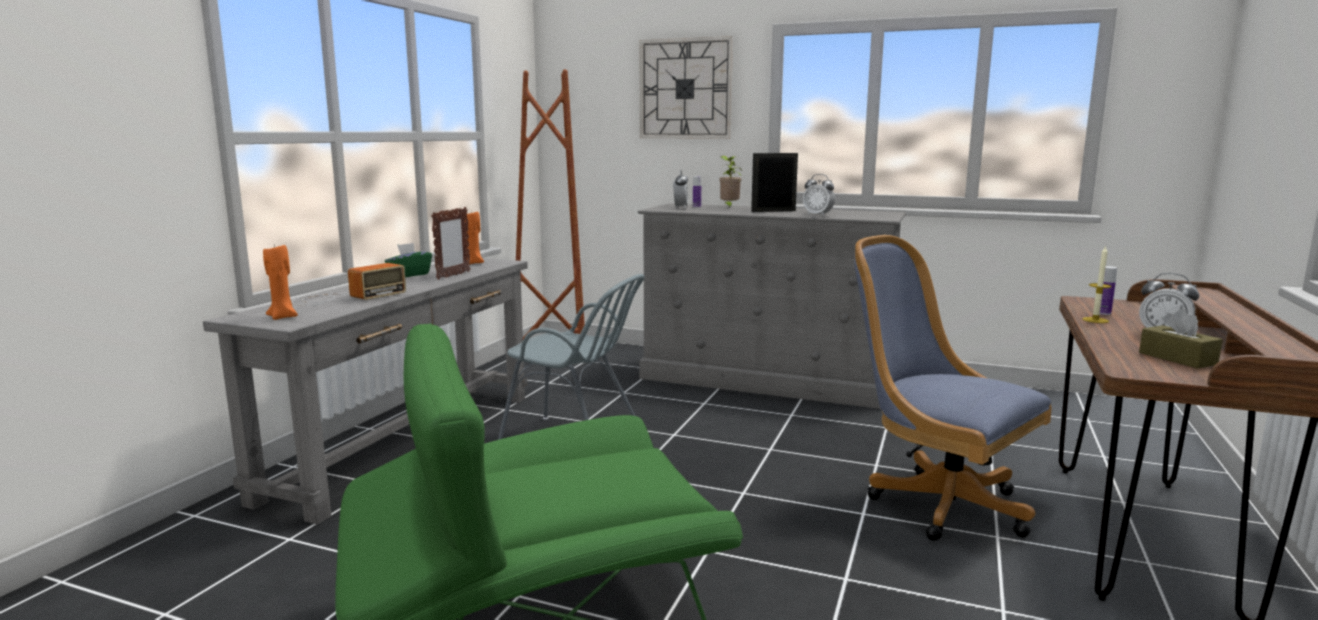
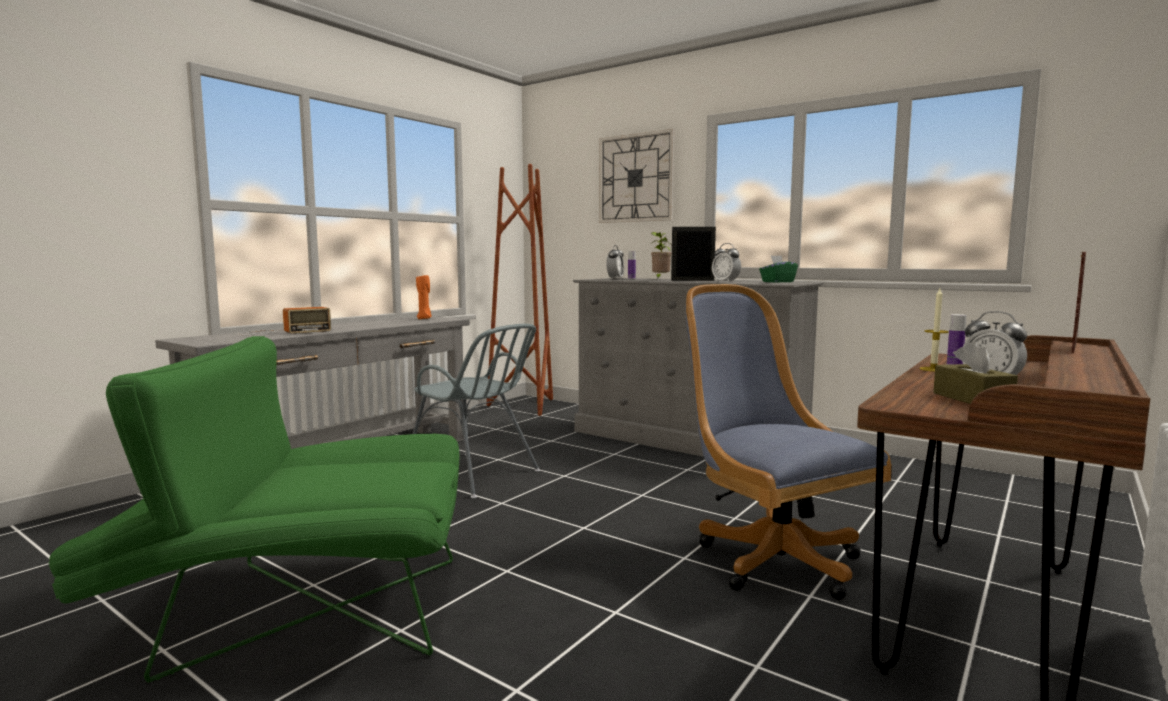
camera: 15 degrees right, 5 degrees down
(283, 317) = (211, 340): orange candle -> none
(409, 275) = (359, 323): green tissue box -> green tissue box (777, 282)
(453, 275) = (390, 324): picture frame -> picture frame (1073, 349)

